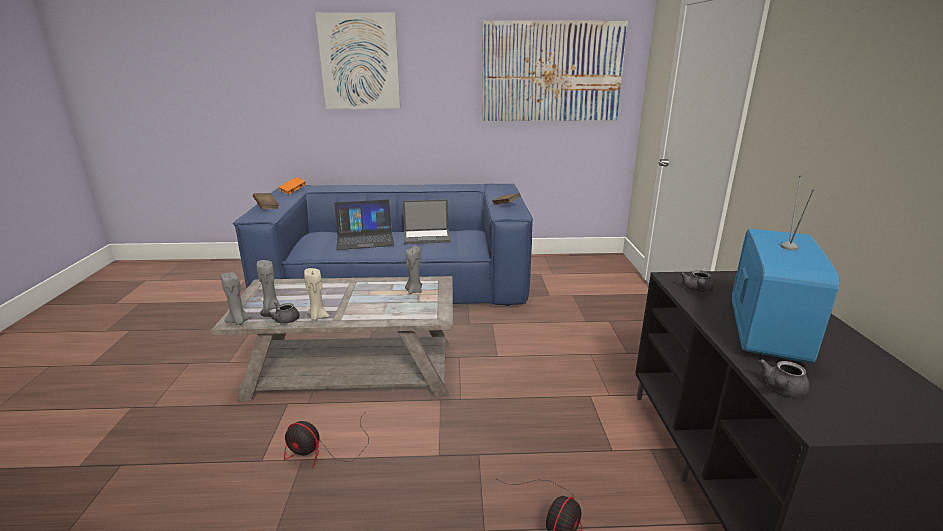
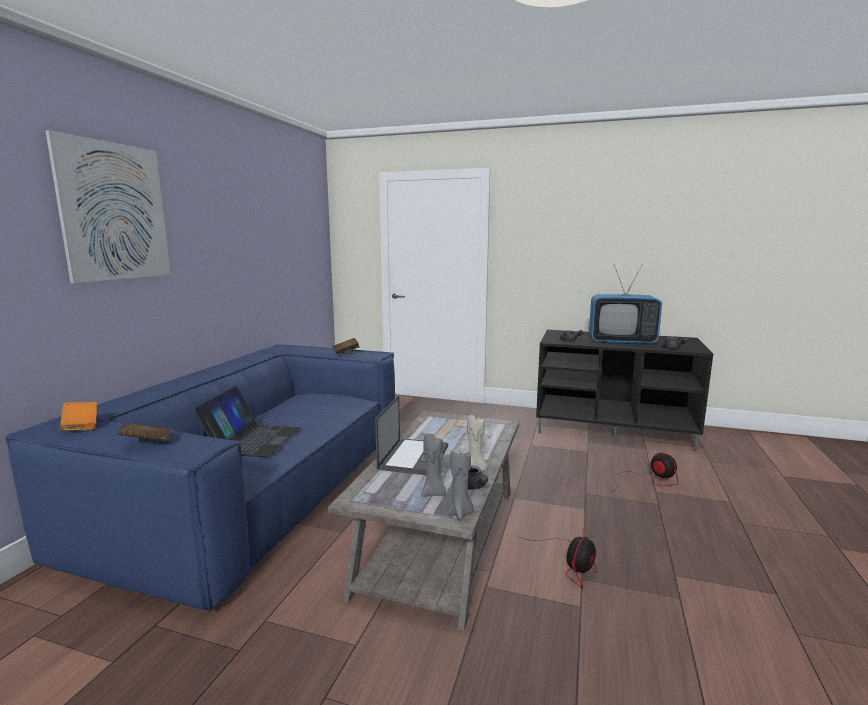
camera: 70 degrees left, 10 degrees down
(414, 291) = (445, 426): grey candle -> none
(427, 237) = (295, 412): laptop -> laptop (413, 456)
(552, 72) = (284, 230): picture -> none
(764, 333) = (621, 342): television -> television turned 150 degrees clockwise

